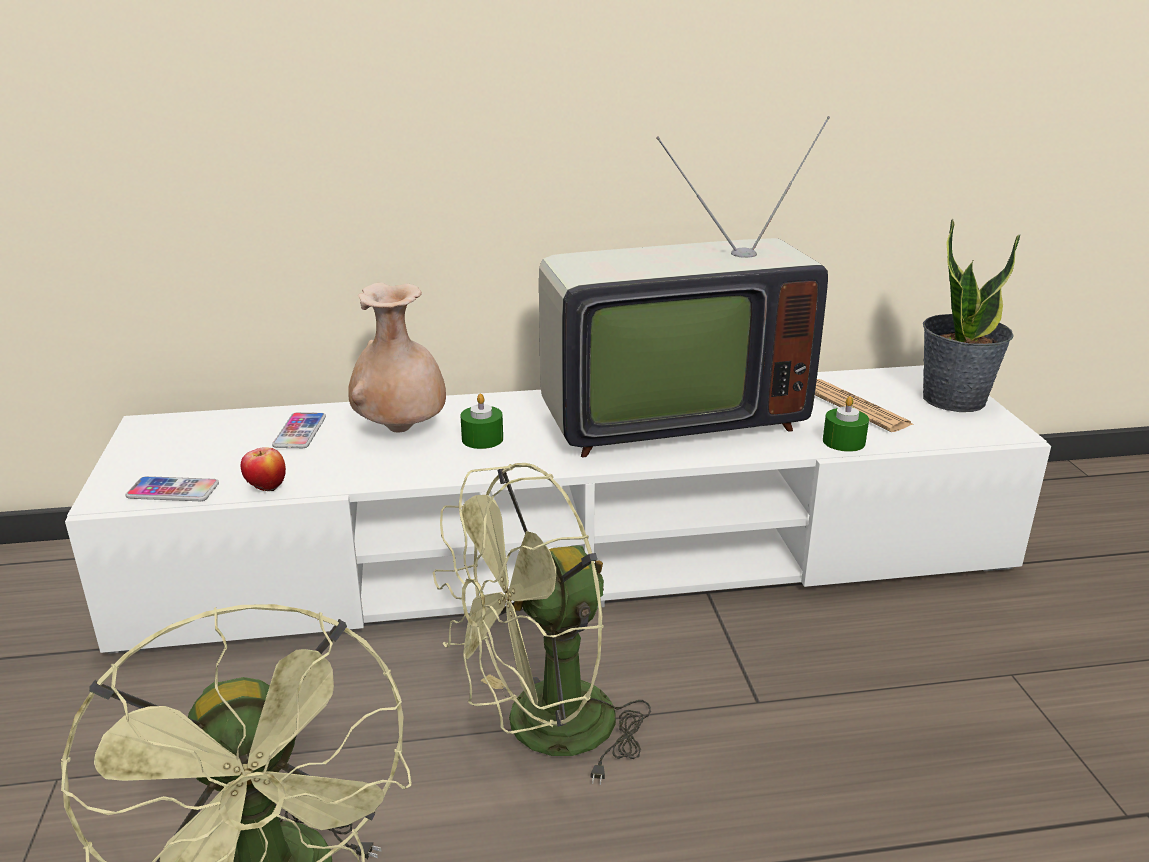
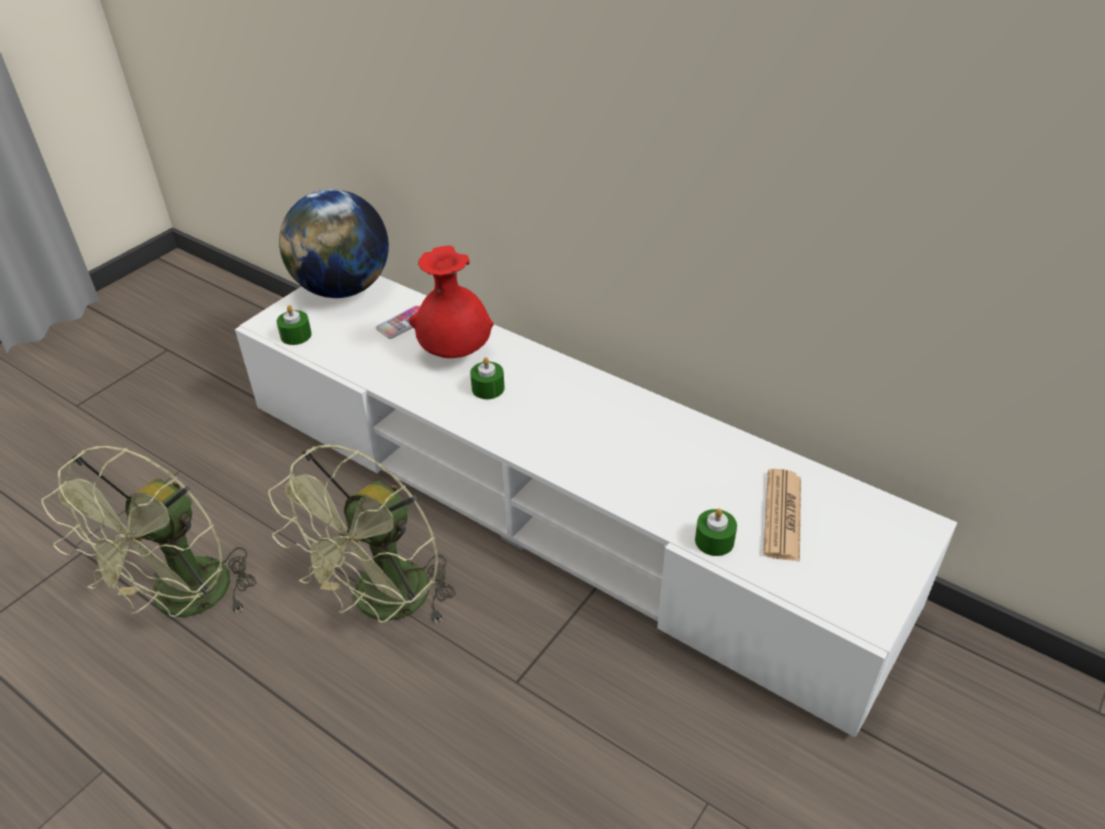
camera: 45 degrees right, 15 degrees up
(169, 435) = (343, 289): none -> globe
(173, 491) = (296, 335): phone -> green candle
(266, 488) = (335, 360): apple -> none
(400, 430) = (455, 353): beige vase -> red vase
(541, 732) = (383, 605): green fan -> green fan turned 75 degrees counterclockwise
(665, 418) = (624, 439): television -> none
(953, 399) = (885, 560): potted plant -> none

